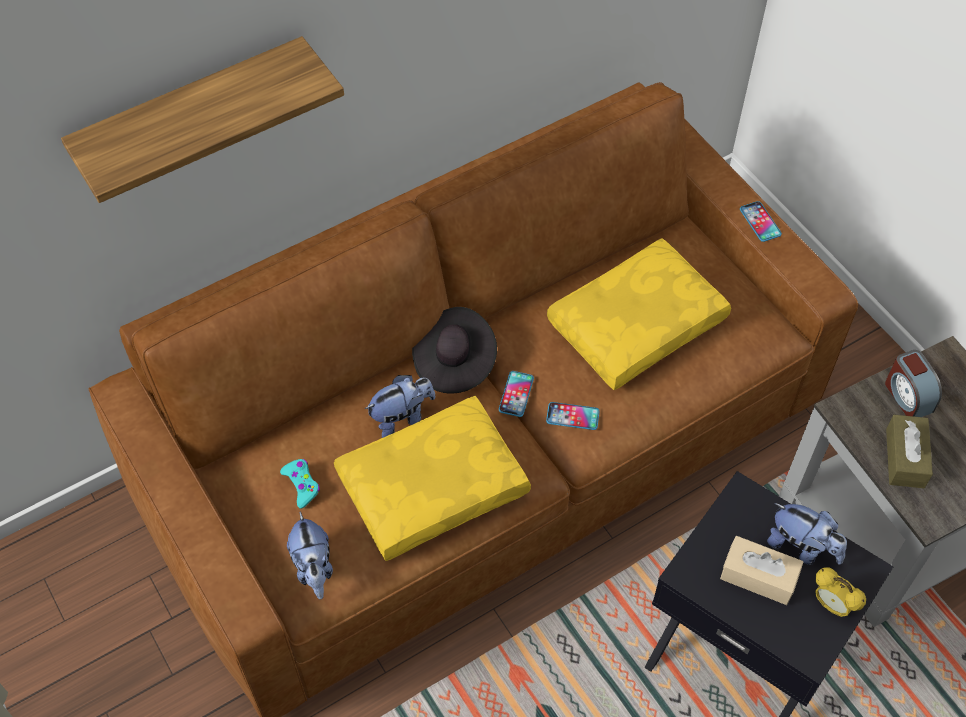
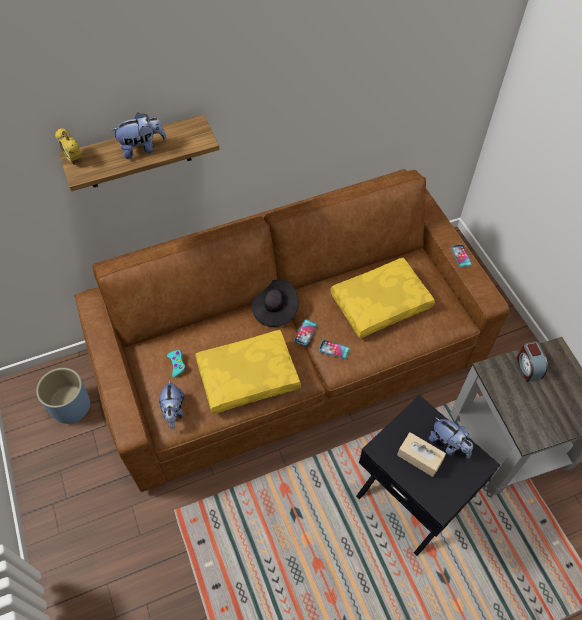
camera: 10 degrees right, 0 degrees up
(100, 594) = (71, 406): none -> blue planter
(402, 417) = (239, 335): plush toy -> plush toy (142, 148)
(831, 605) = (459, 481): alarm clock -> alarm clock (74, 159)
(905, 458) = (519, 402): brown tissue box -> none

